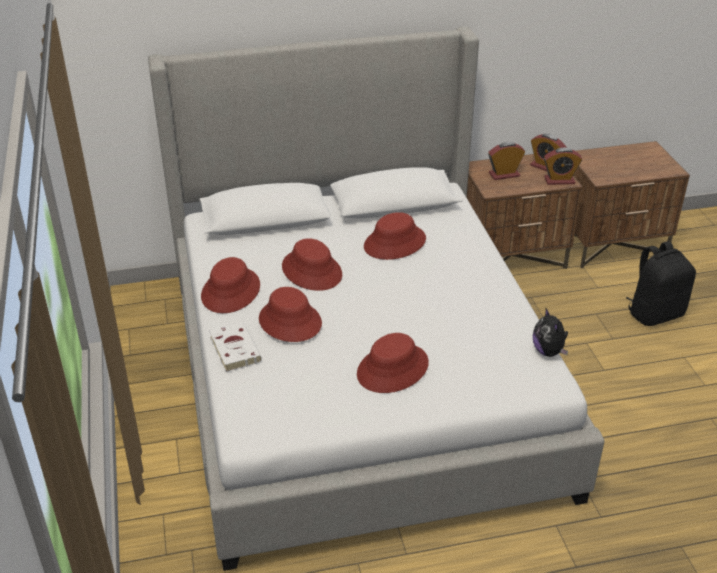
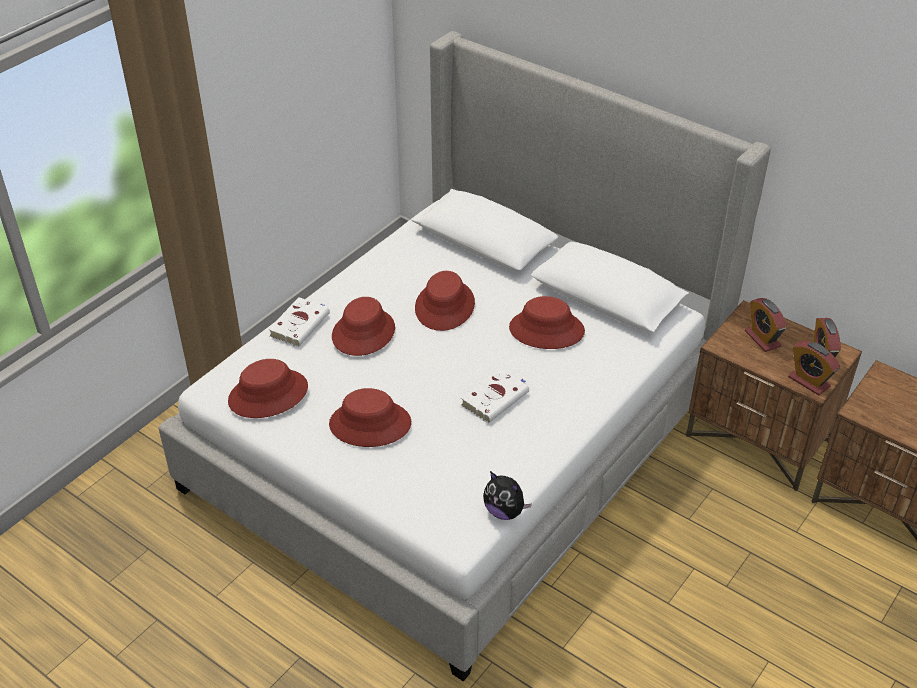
camera: 50 degrees right, 5 degrees up
(231, 291) = (367, 280): red hat -> red hat (268, 395)
(435, 298) = (495, 398): none -> white book
(504, 174) = (762, 339): alarm clock -> alarm clock turned 150 degrees counterclockwise
(549, 351) = (504, 511): plush toy -> plush toy turned 90 degrees counterclockwise
(655, 313) = (813, 601): black backpack -> none

